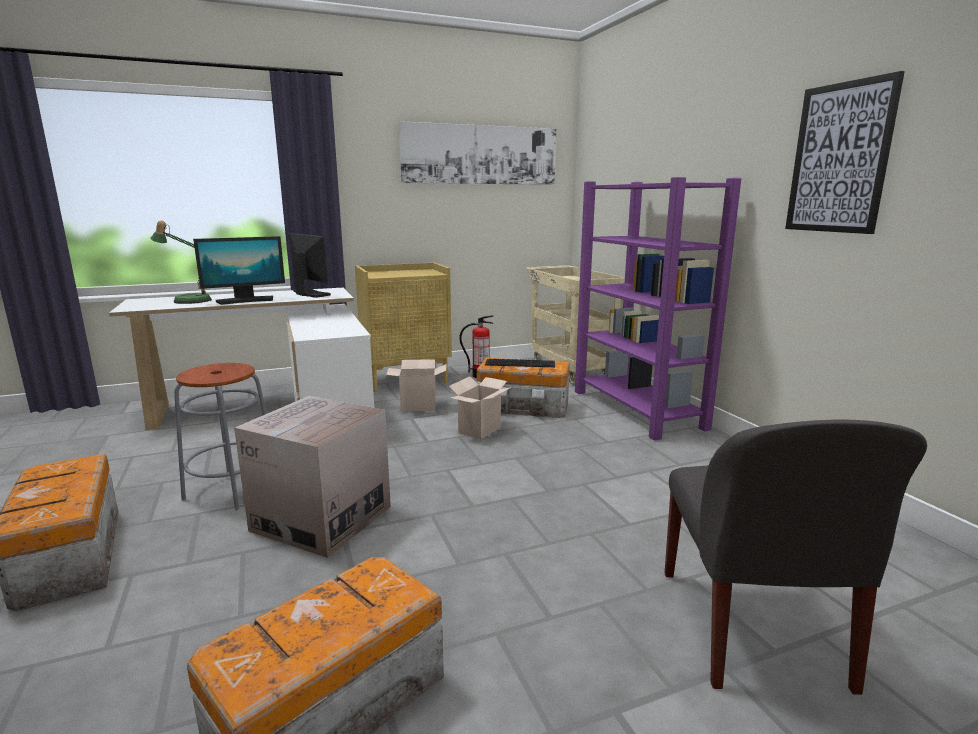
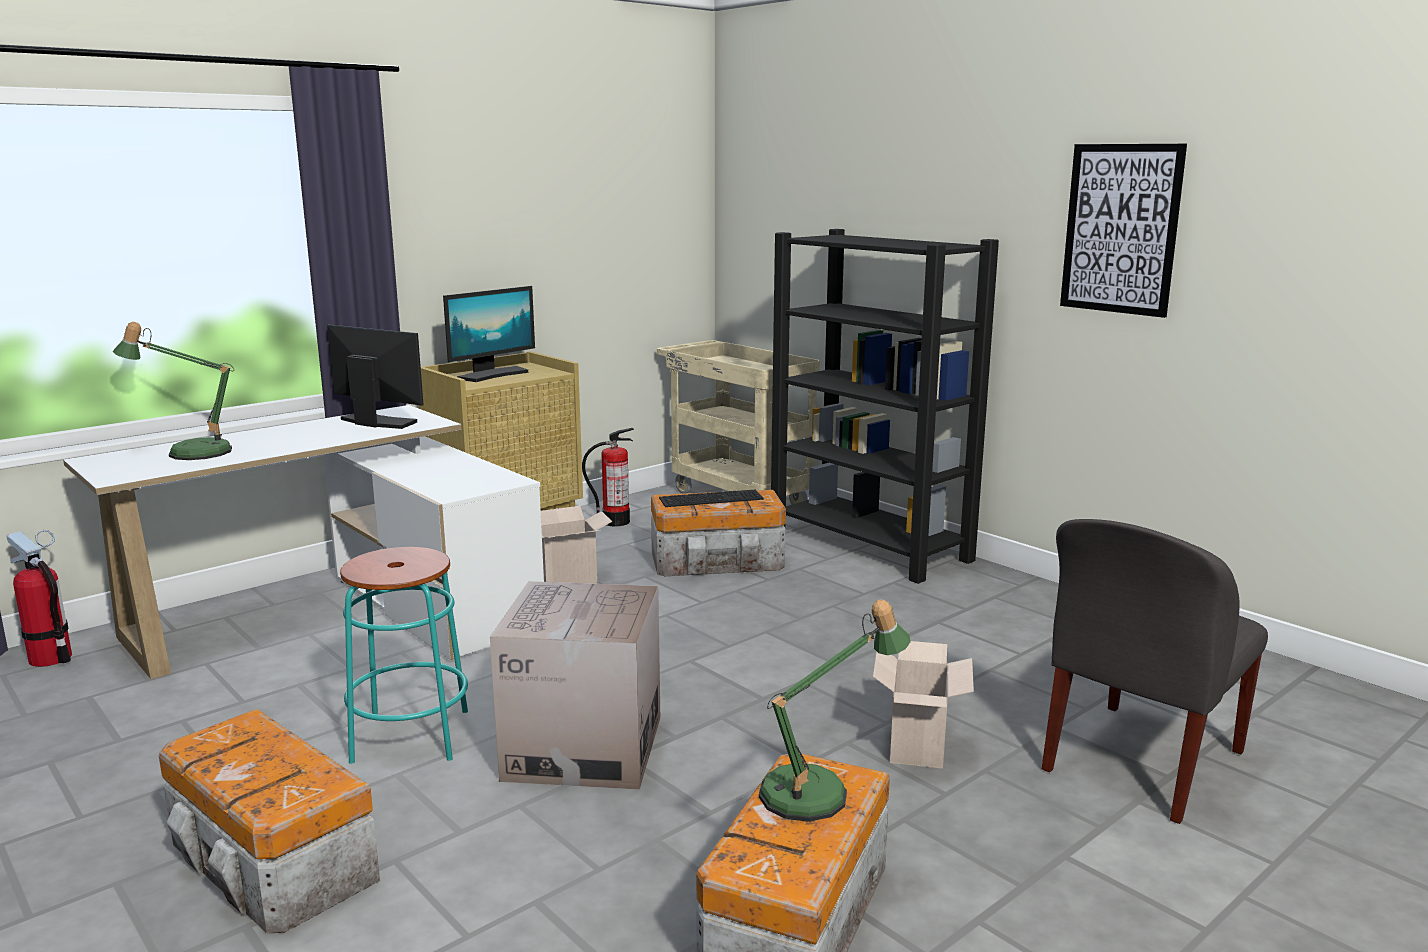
camera: 20 degrees left, 0 degrees up
(117, 411) = (51, 658): none -> fire extinguisher
(232, 489) = (410, 735): grey stool -> turquoise stool
(245, 300) = (295, 444): monitor -> monitor (492, 375)
(361, 599) = (818, 792): none -> table lamp
(480, 155) = (588, 182): picture -> none
(480, 431) = (688, 603): cardboard box -> cardboard box (919, 748)
(637, 409) = (869, 545): purple bookcase -> black bookcase
(752, 630) = (1140, 763): grey chair -> grey chair turned 60 degrees clockwise

